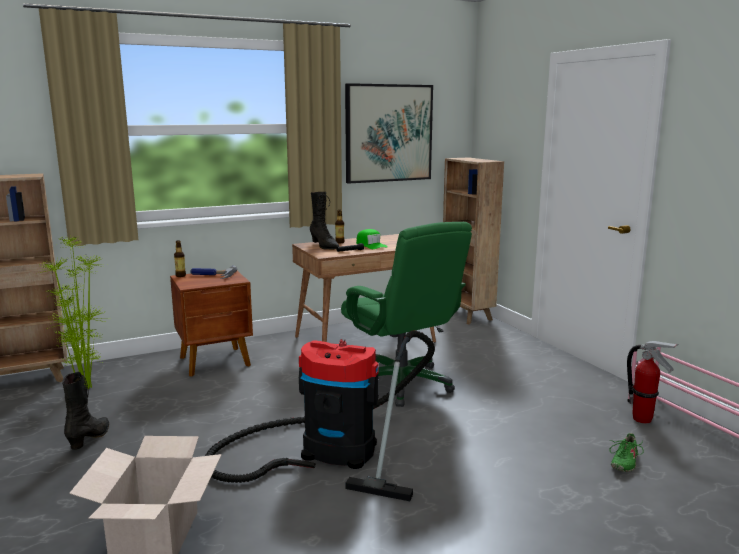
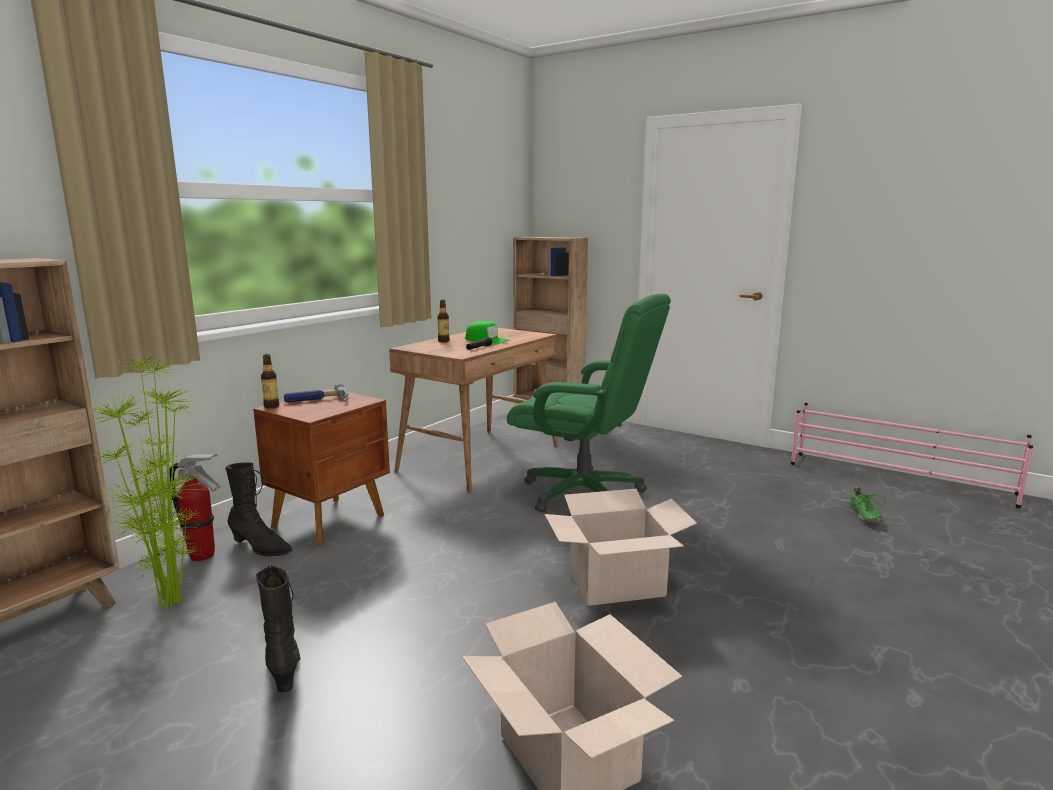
camera: 30 degrees left, 0 degrees up
(324, 246) = (437, 347): black boot -> black boot (260, 548)
(330, 451) = (616, 583): vacuum cleaner -> cardboard box
(388, 133) = (462, 206): picture -> none
(643, 419) = (823, 476): fire extinguisher -> fire extinguisher (203, 556)

